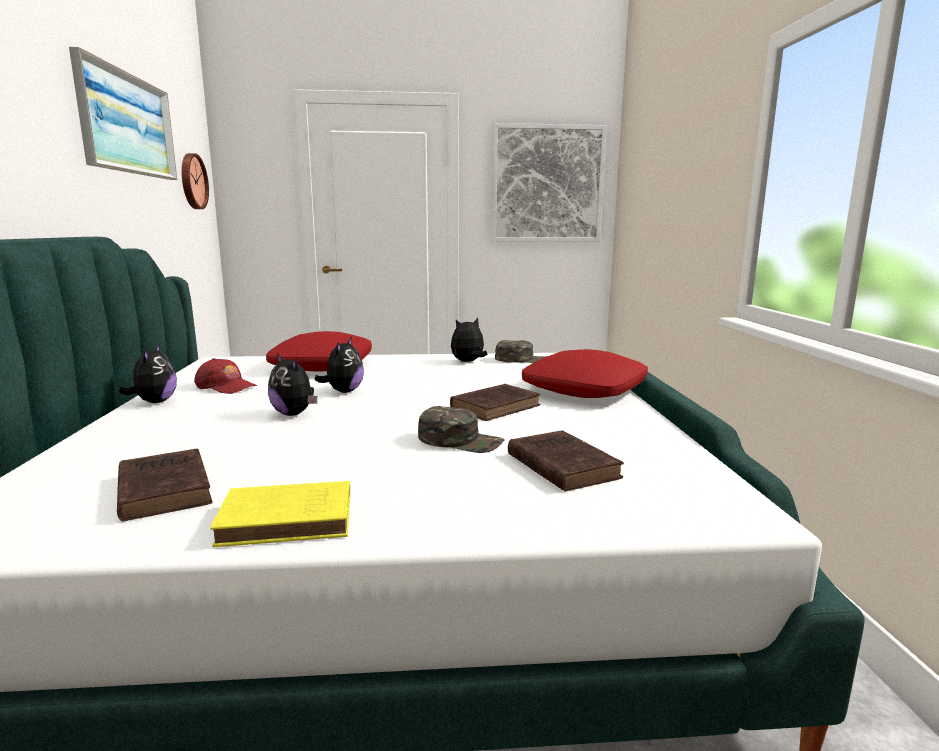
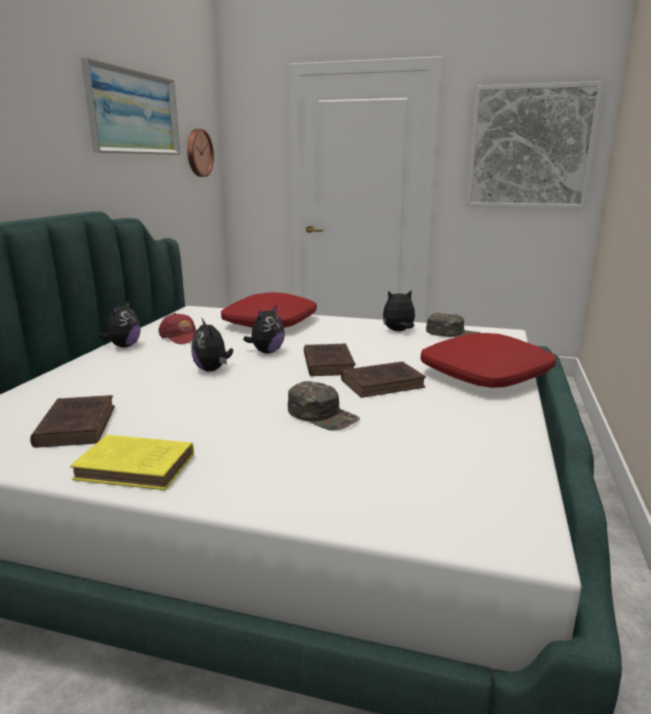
camera: 20 degrees right, 5 degrees up
(560, 465) = (389, 454): brown book -> brown book (328, 363)

